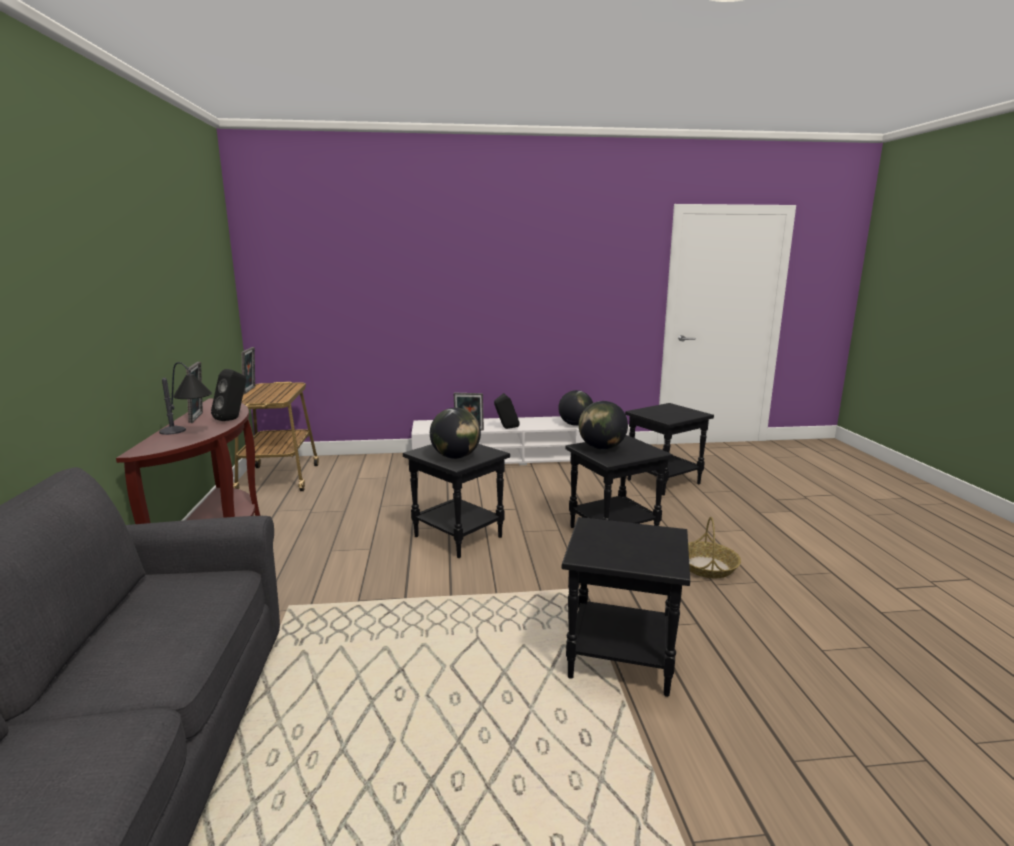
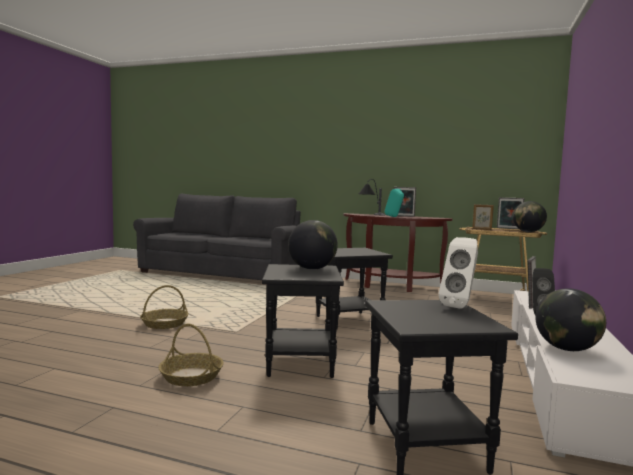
camera: 115 degrees right, 10 degrees down
(233, 419) = (394, 217): black speaker -> turquoise speaker
(265, 398) = (482, 229): none -> picture frame
(455, 457) = (341, 250): globe -> globe (528, 232)
(619, 660) = (165, 324): black side table -> basket
(642, 409) = (460, 306): none -> white speaker

